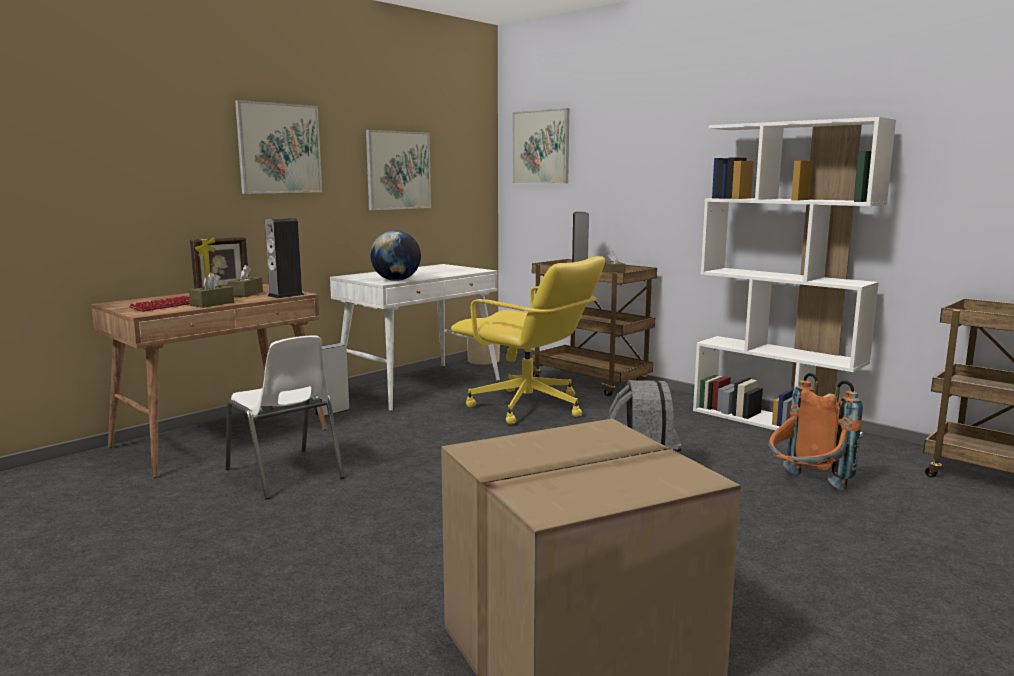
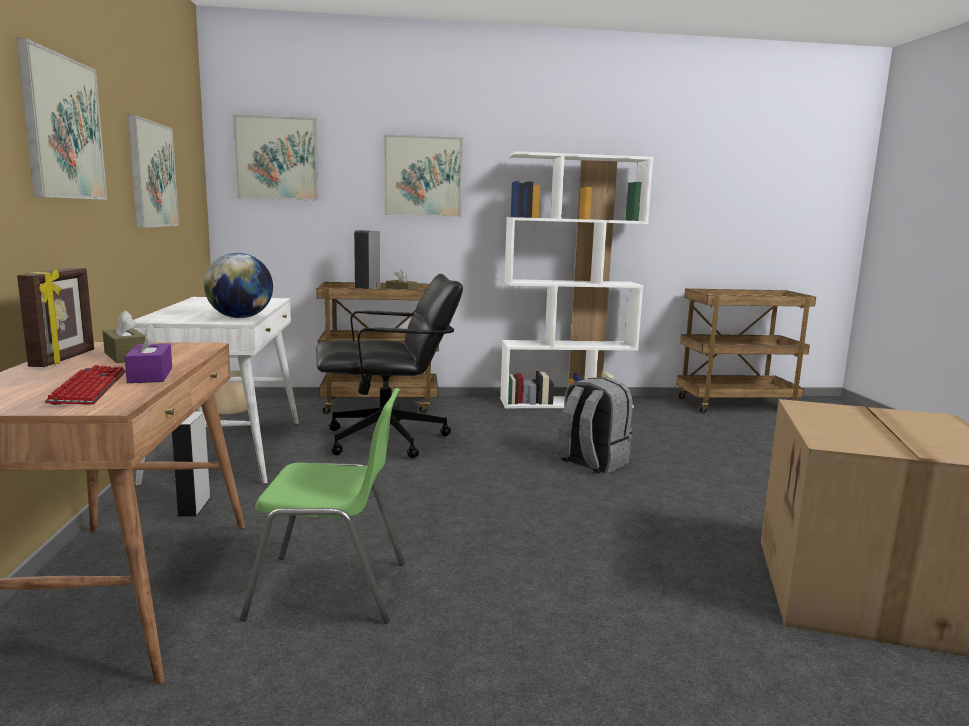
camera: 50 degrees left, 0 degrees up
(212, 304) = (150, 375): brown tissue box -> purple tissue box
(285, 474) = (332, 590): white chair -> green chair
(286, 295) = (197, 350): speaker -> none
(528, 407) = (388, 440): yellow office chair -> black office chair
(651, 156) = (423, 176): none -> picture
(805, 487) = (677, 438): orange backpack -> none

